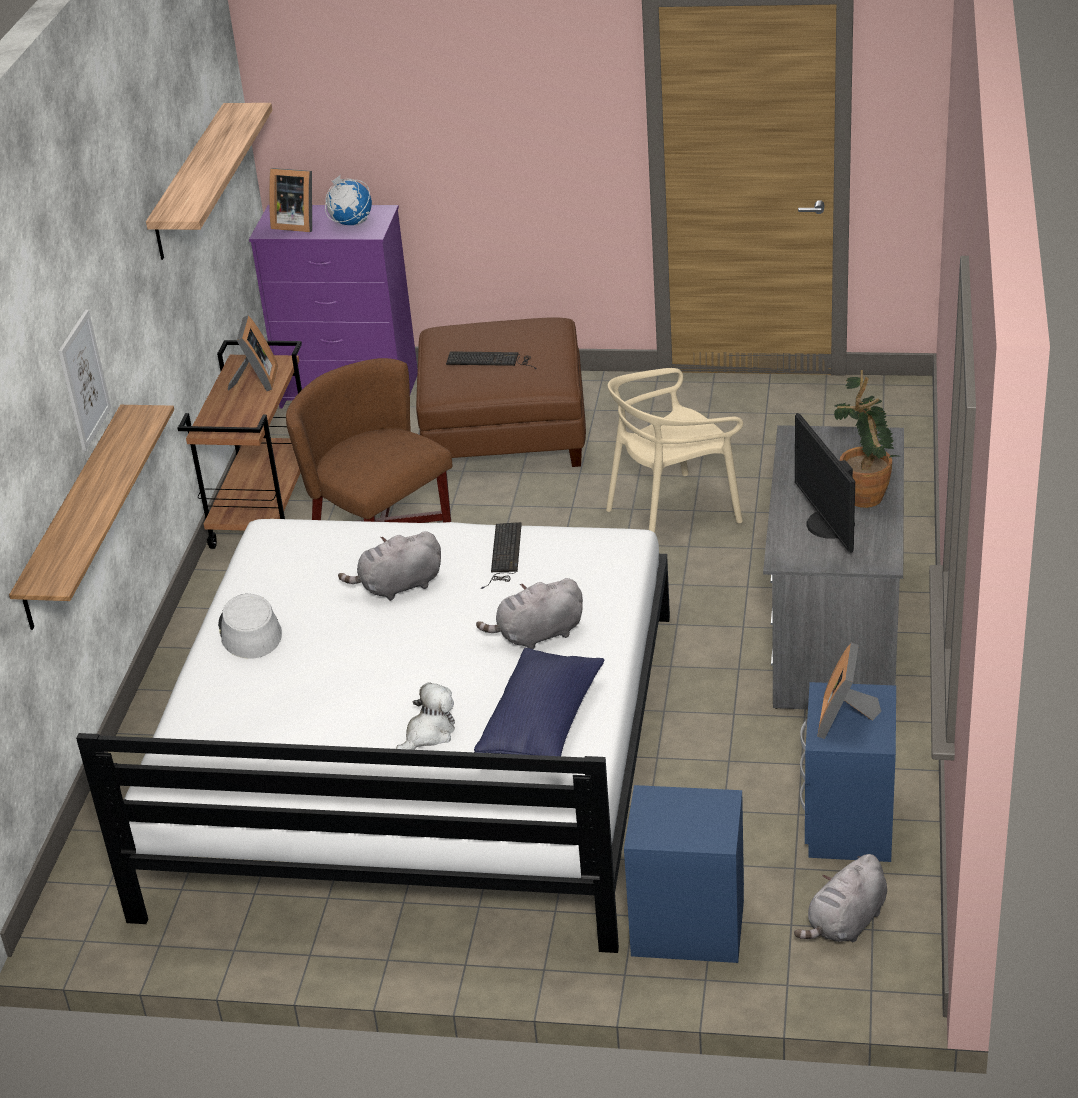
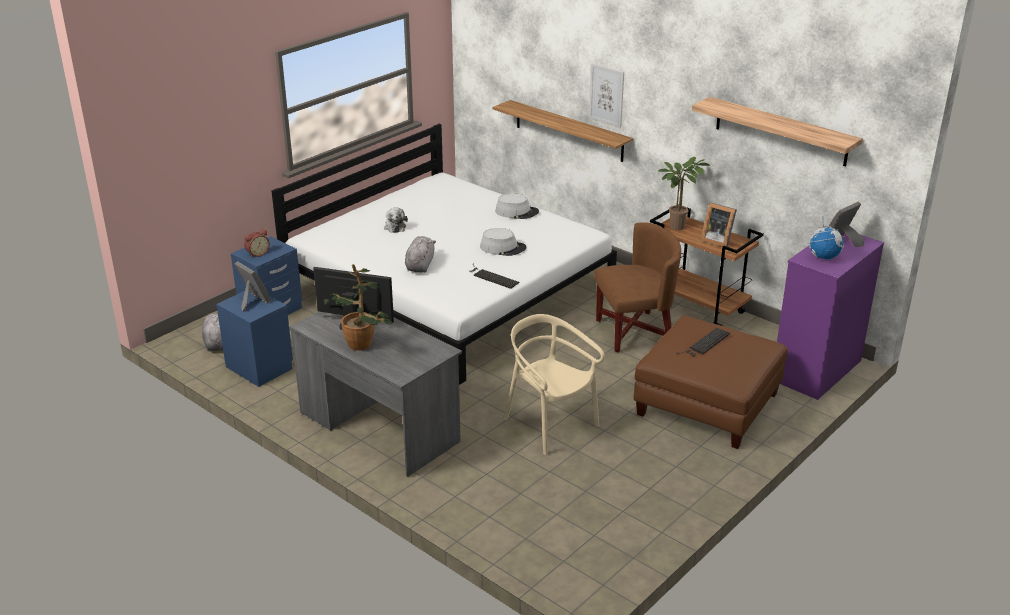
camera: 120 degrees right, 5 degrees down
(232, 422) = (678, 225): none -> potted plant
(398, 587) = (503, 248): grey plush toy -> grey hat
(542, 723) = (364, 248): blue pillow -> none
(673, 513) = (549, 425): beige chair -> beige chair turned 45 degrees counterclockwise
(701, 818) = (257, 253): none -> alarm clock

